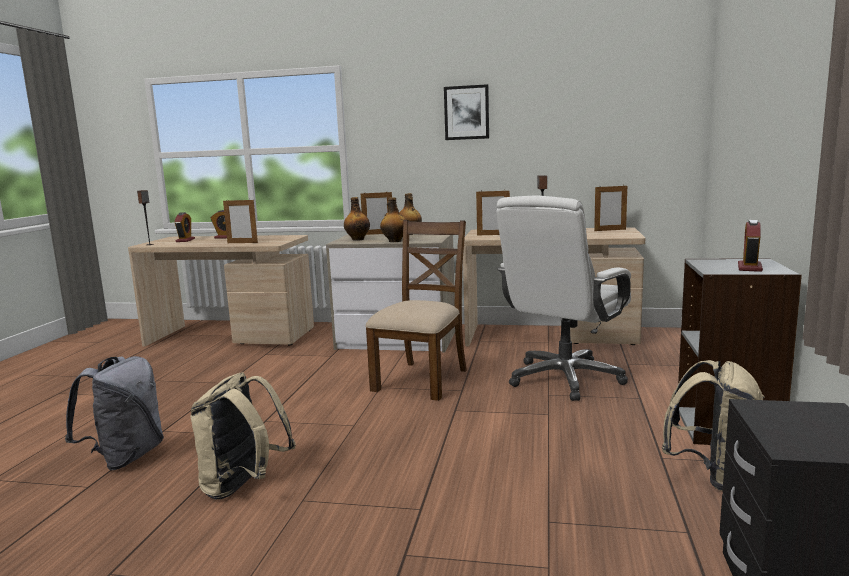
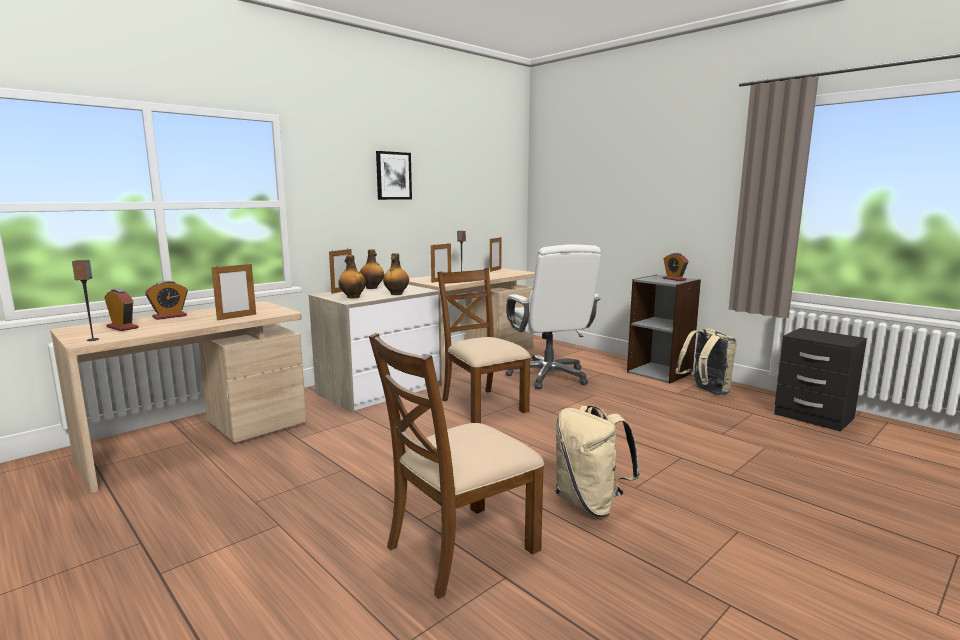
camera: 55 degrees left, 0 degrees up
(126, 457) = (460, 548): grey backpack -> brown chair

